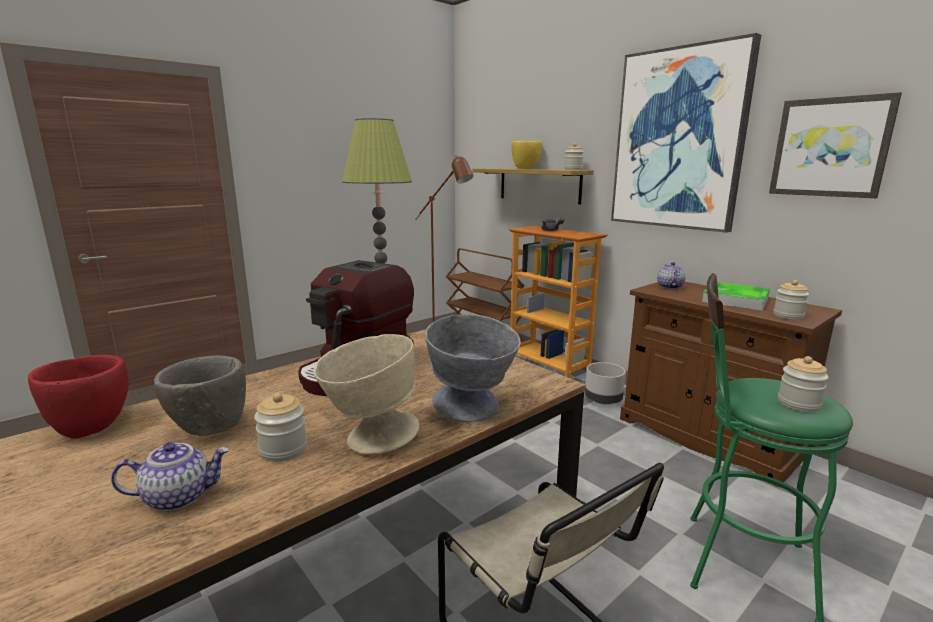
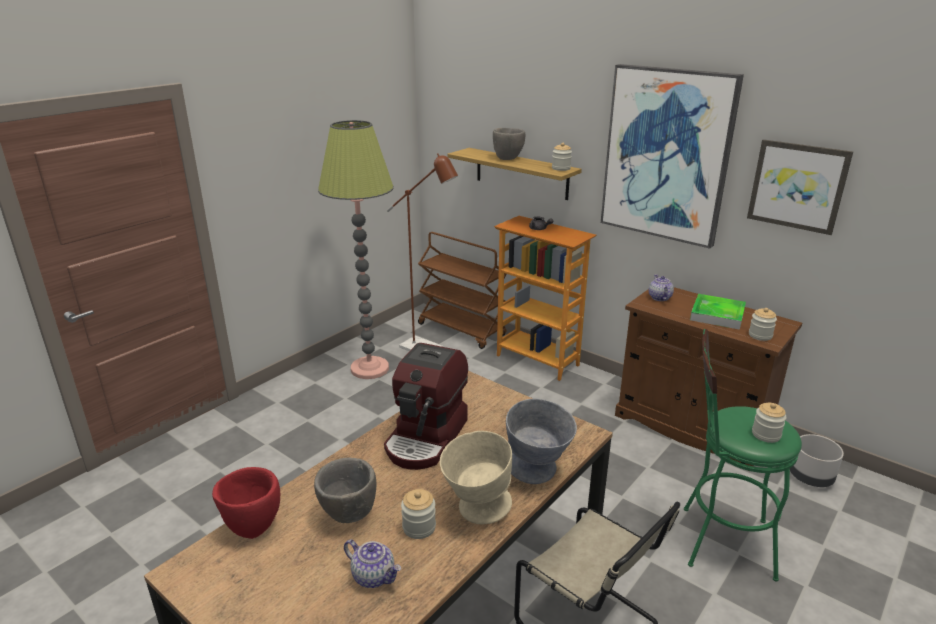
camera: 10 degrees left, 10 degrees up
(179, 496) = (374, 576): teapot -> teapot turned 60 degrees clockwise
(525, 168) = (507, 158): yellow bowl -> grey bowl
(603, 400) = (596, 395): grey planter -> grey planter (811, 478)

